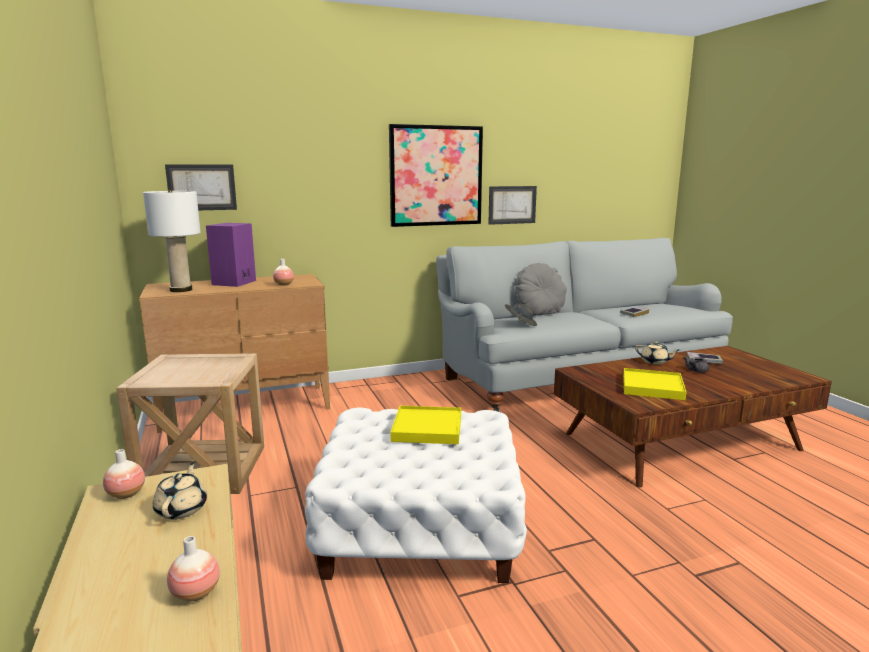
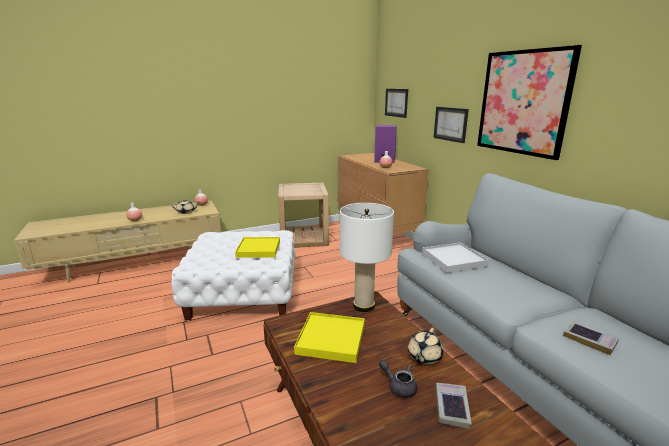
camera: 85 degrees right, 5 degrees up
(180, 290) = (359, 157): white table lamp -> white table lamp (363, 305)
(512, 205) = (606, 145): picture -> picture (450, 124)
(520, 324) = (454, 260): grey hat -> white tray
(539, 314) = (518, 272): grey pillow -> none

